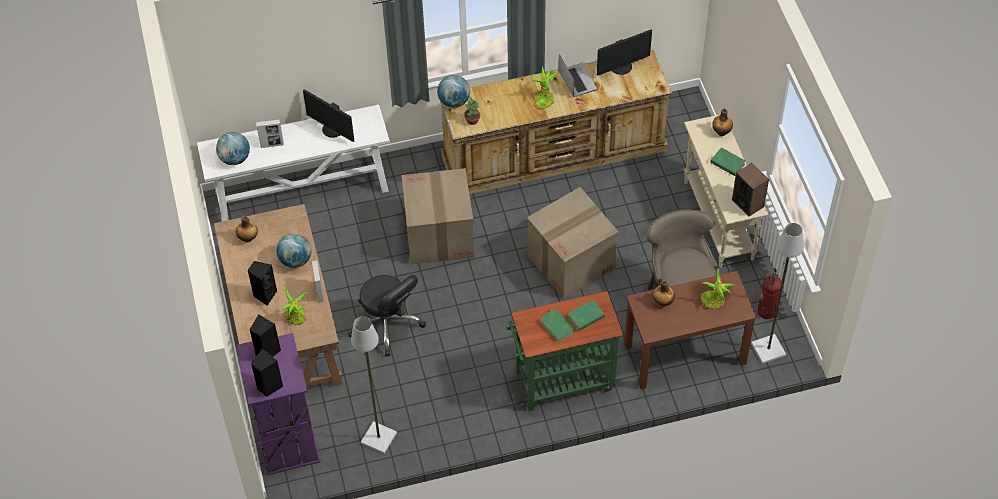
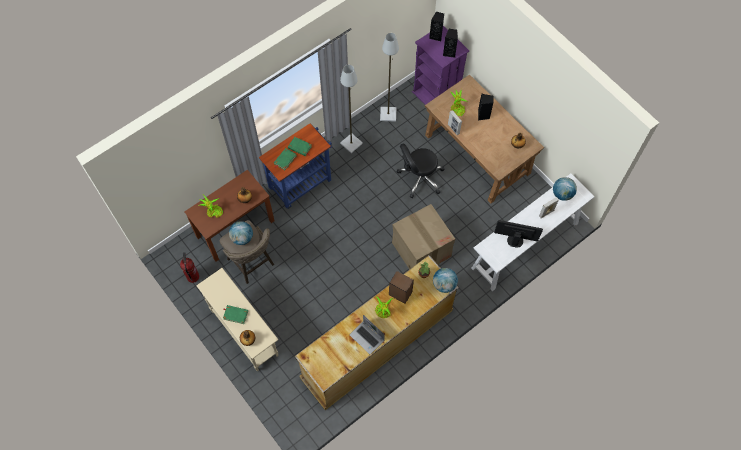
camera: 155 degrees right, 10 degrees up
(296, 260) = (479, 142): globe -> globe (242, 238)
(388, 326) = (419, 178): black office chair -> black office chair turned 45 degrees counterclockwise
(562, 381) = (301, 184): green cart -> blue cart
(571, 261) = (329, 264): cardboard box -> none
(621, 67) = (340, 364): monitor -> none
(747, 203) = (212, 288): speaker -> speaker (400, 293)
(768, 350) = (184, 250): grey floor lamp -> grey floor lamp (351, 143)

